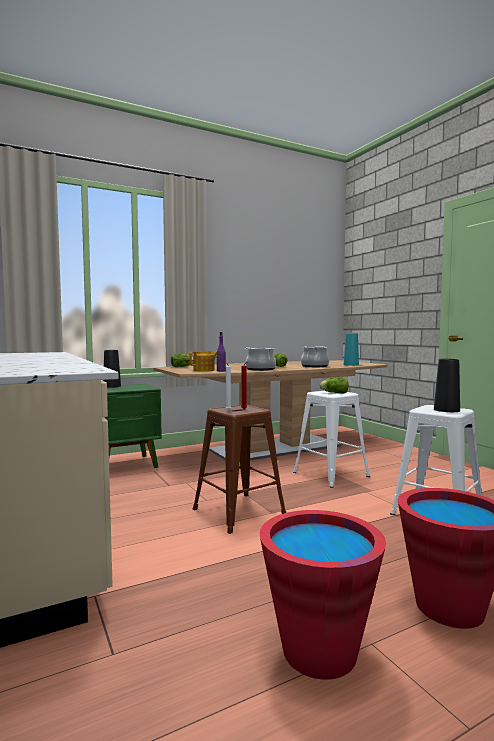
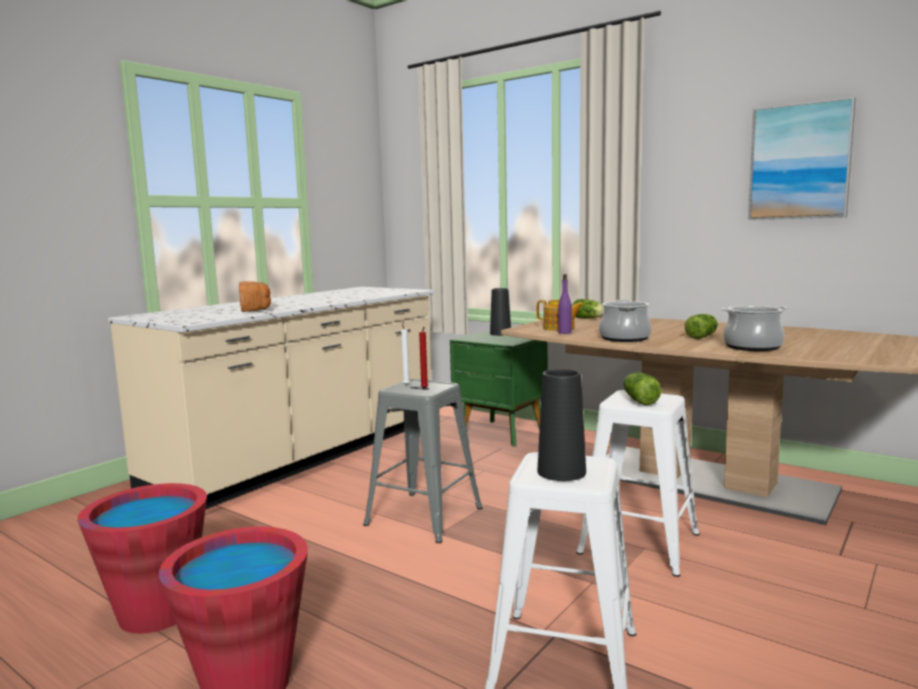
camera: 65 degrees right, 5 degrees up
(43, 363) = (256, 309): none -> bread
(239, 511) = (426, 515): brown stool -> grey stool
(273, 279) = (799, 162): none -> picture
(351, 365) = (856, 356): turquoise vase -> none

